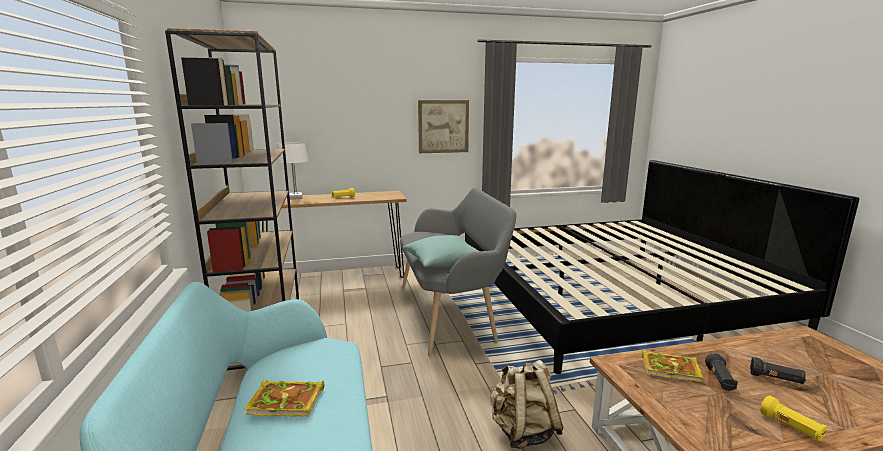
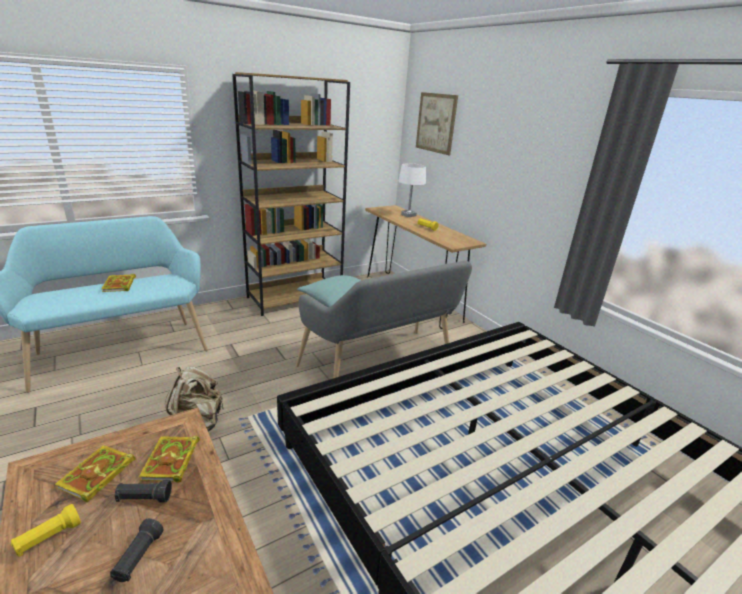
camera: 70 degrees right, 10 degrees up
(443, 126) = (547, 182): picture -> picture (436, 123)
(708, 409) = (96, 476): none -> book

